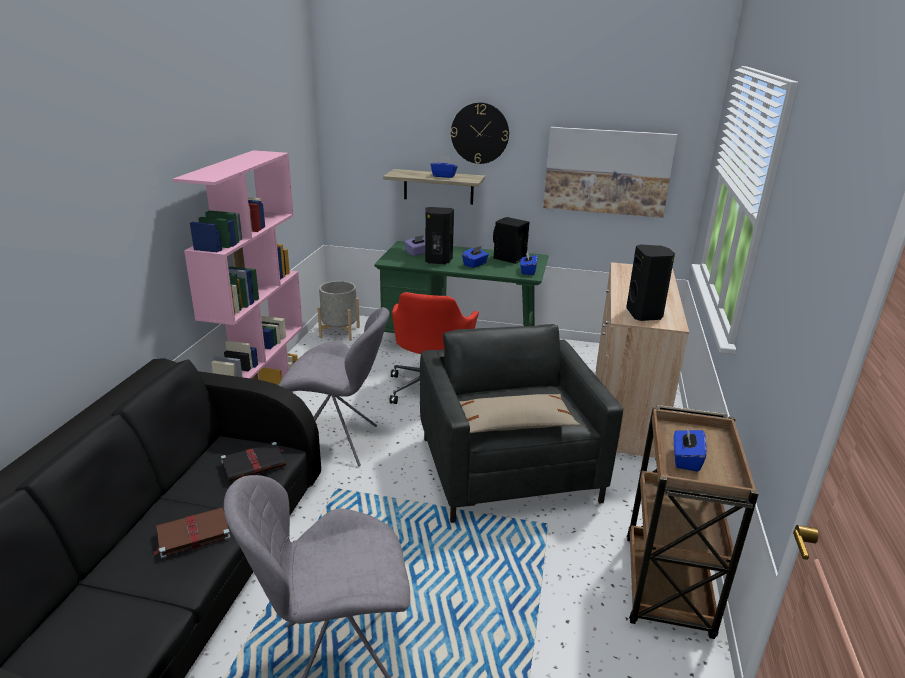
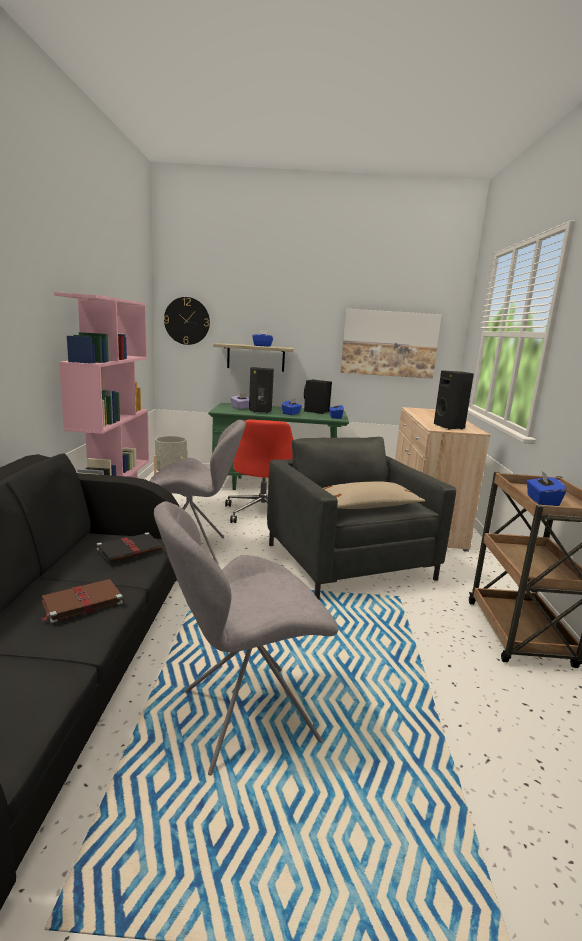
camera: 10 degrees left, 10 degrees down
(480, 133) = (290, 314): wall clock -> wall clock (187, 321)

